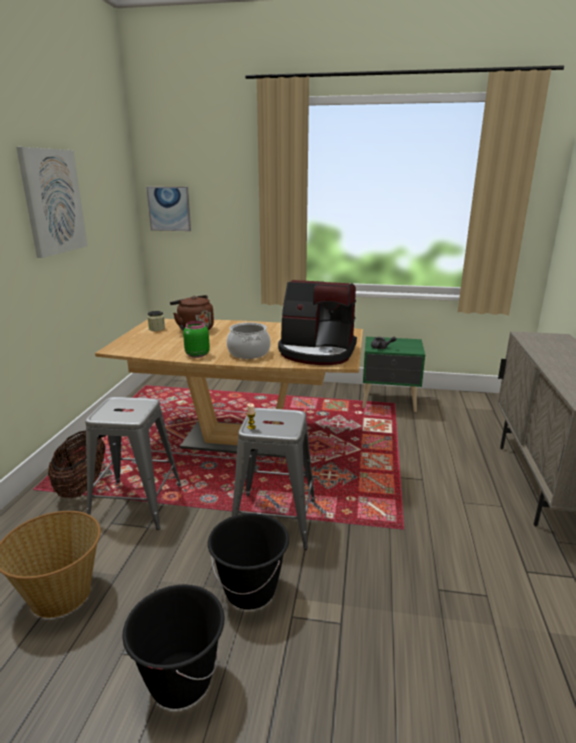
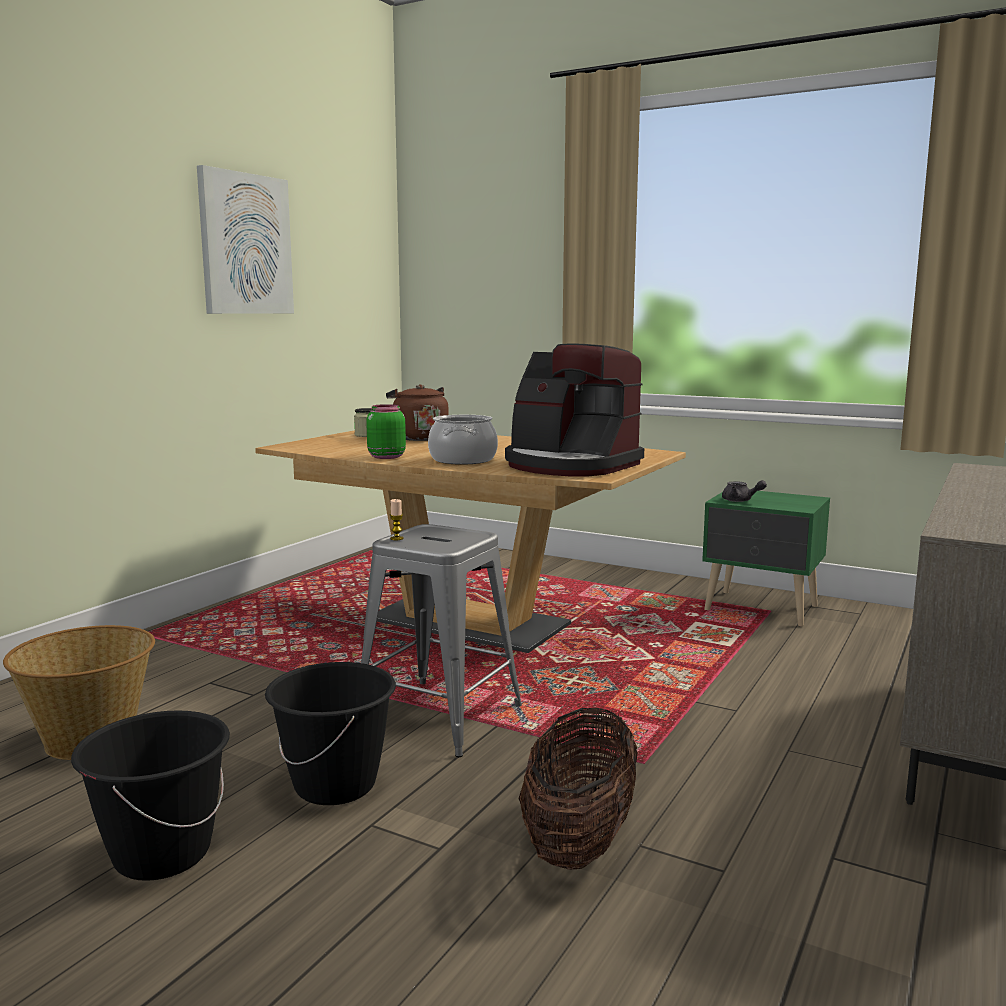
camera: 20 degrees right, 10 degrees down
(82, 485) = (206, 639): basket -> basket (579, 840)
(137, 504) = (259, 669): grey stool -> none
(169, 208) = (441, 278): picture -> none

